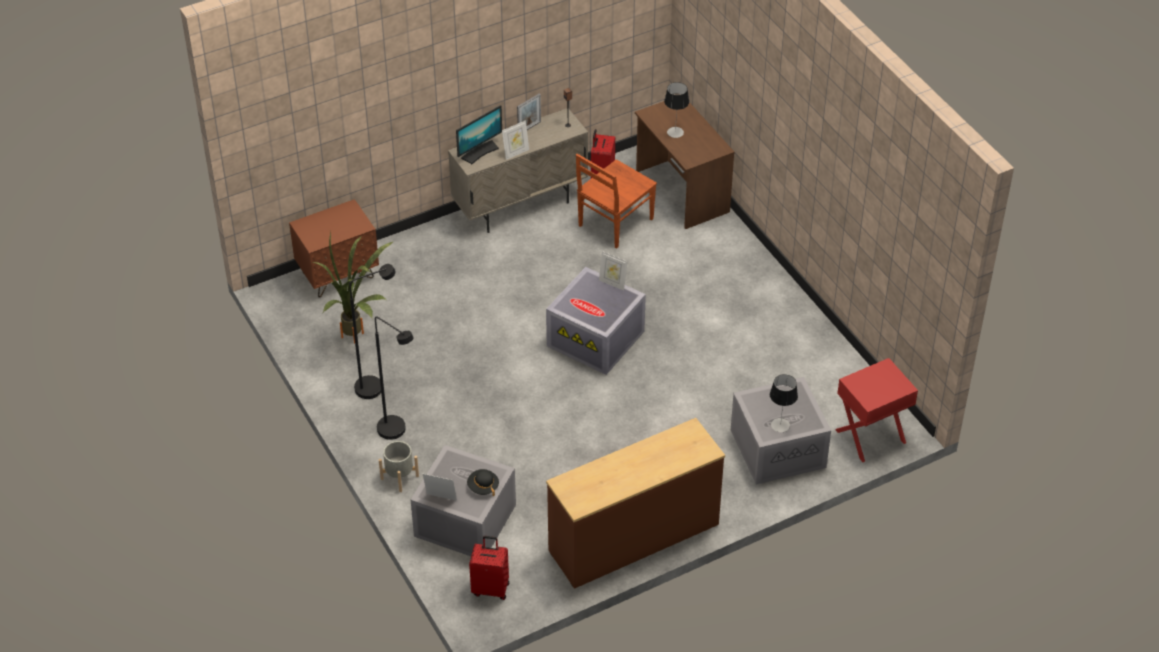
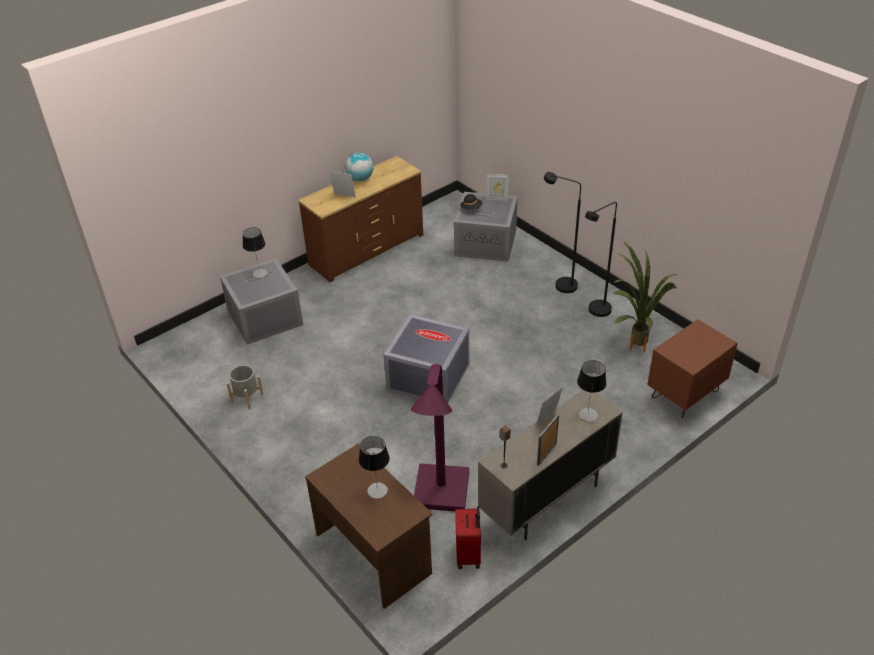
camera: 170 degrees right, 5 degrees down
(399, 477) = (543, 259): grey planter -> grey planter (247, 398)
(479, 152) = (588, 414): monitor -> table lamp
(491, 588) = (454, 213): red suitcase -> none
(612, 283) = (415, 358): picture frame -> picture frame (344, 196)
(614, 223) = (440, 498): brown chair -> purple floor lamp
(634, 479) = (360, 179): none -> globe
(871, 436) = (189, 337): red nightstand -> none

